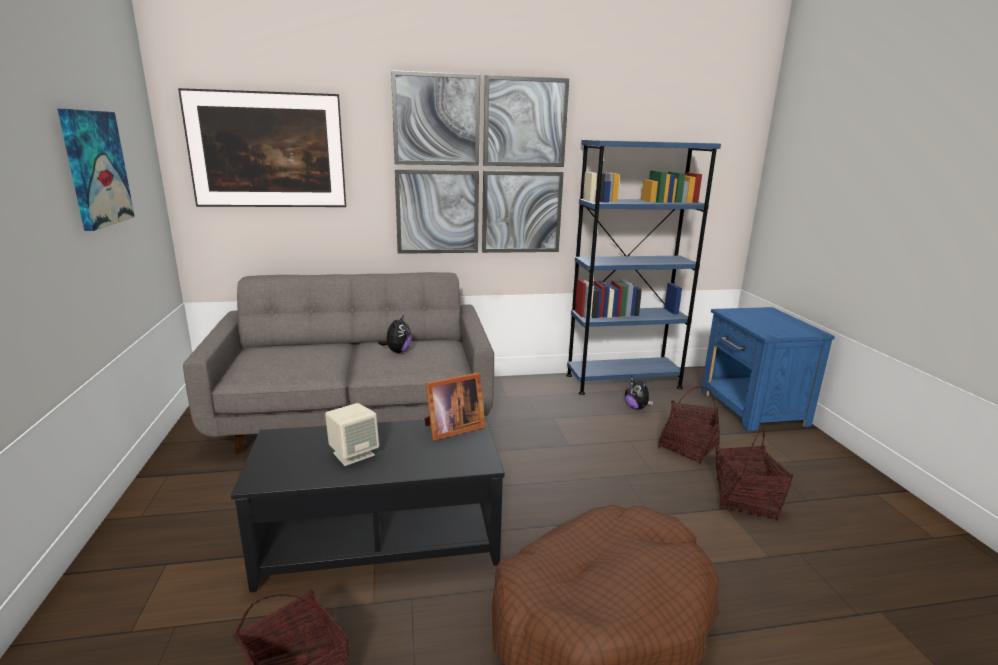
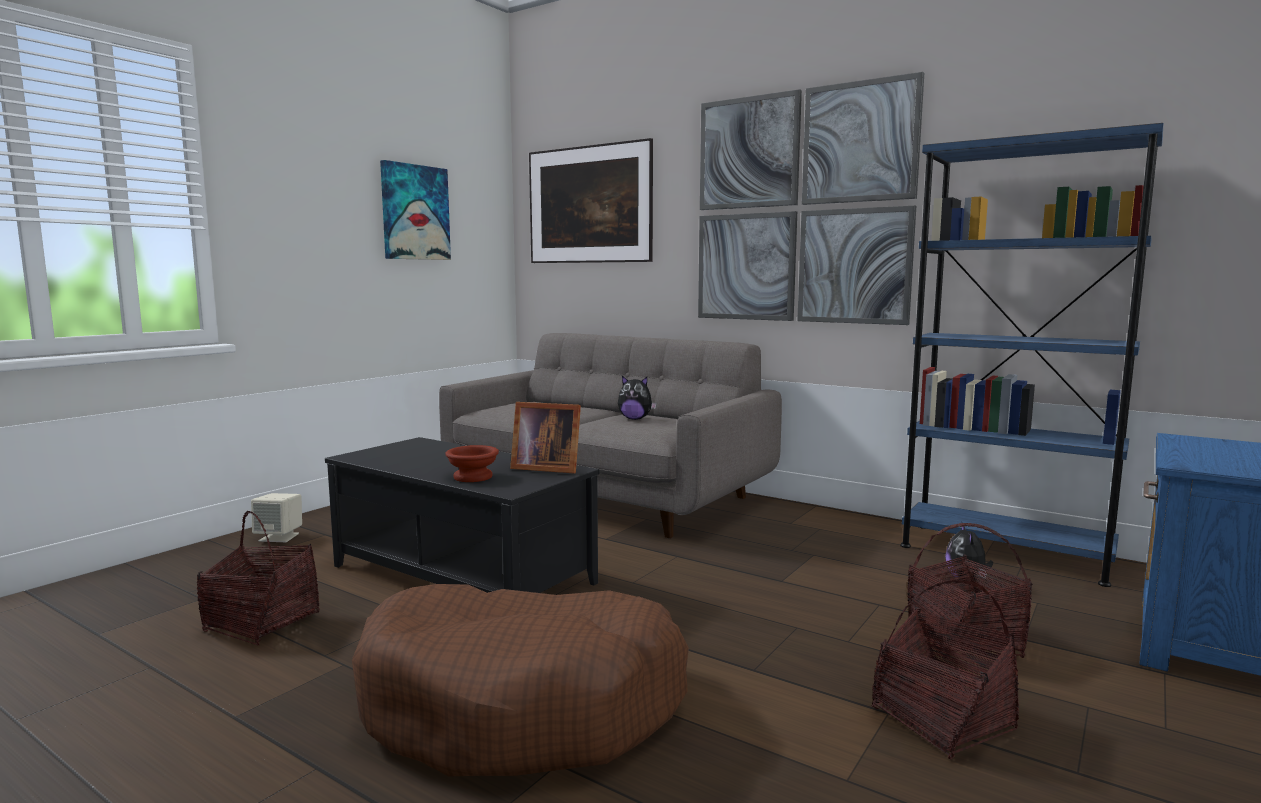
camera: 45 degrees right, 10 degrees down
(353, 454) = (438, 461): beige speaker -> beige speaker (279, 537)
(397, 351) = (635, 419): plush toy -> plush toy turned 45 degrees clockwise
(427, 462) = (472, 477): none -> brown bowl

